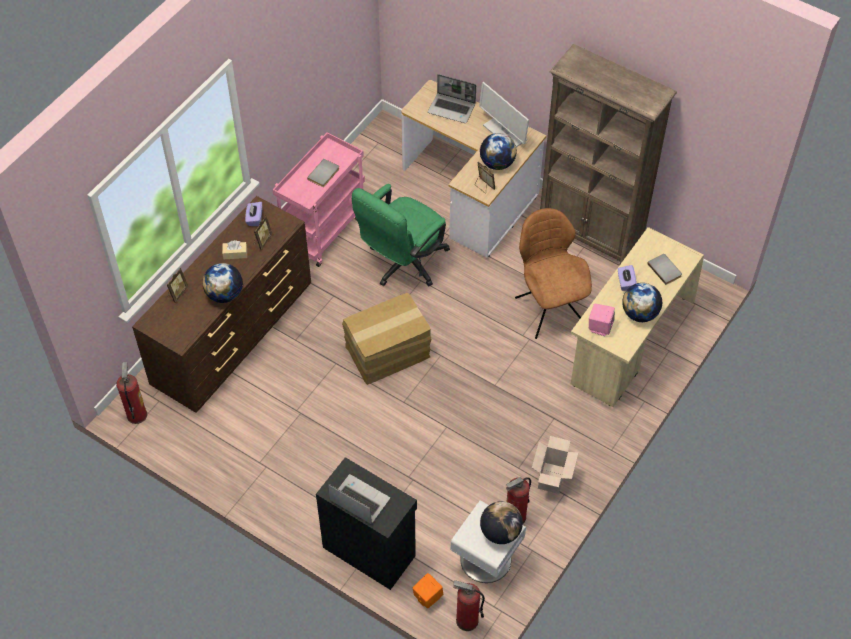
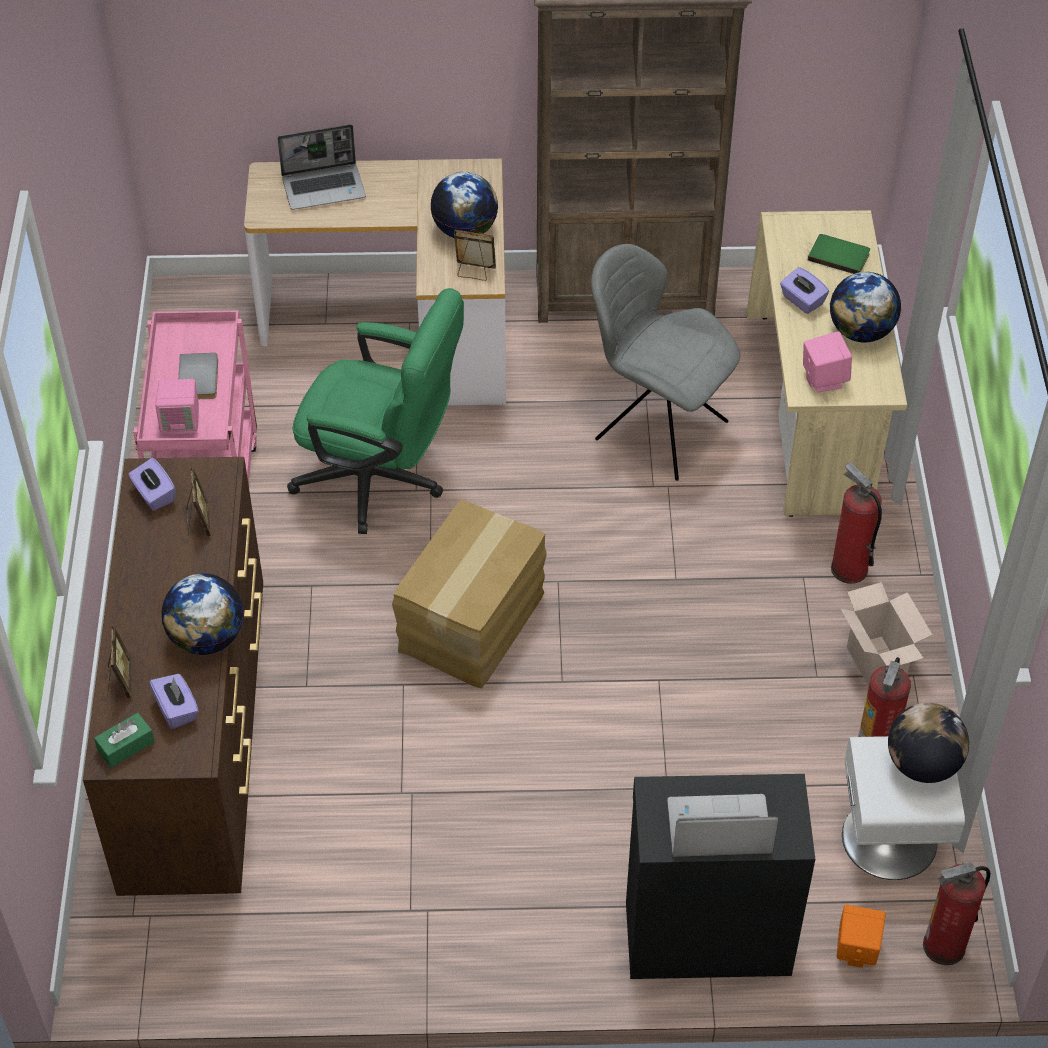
camera: 35 degrees left, 5 degrees down
(136, 414) = (129, 962): fire extinguisher -> fire extinguisher (848, 569)
(158, 322) = (126, 746): none -> green tissue box
(189, 318) = (177, 710): none -> purple tissue box
(235, 253) = (168, 565): beige tissue box -> none
(299, 191) = (181, 424): none -> pink speaker
(402, 264) = (382, 481): green office chair -> green office chair turned 75 degrees counterclockwise
(504, 132) = (436, 183): monitor -> none
(548, 308) = (657, 428): brown chair -> grey chair
(665, 269) = (839, 255): grey book -> green book

